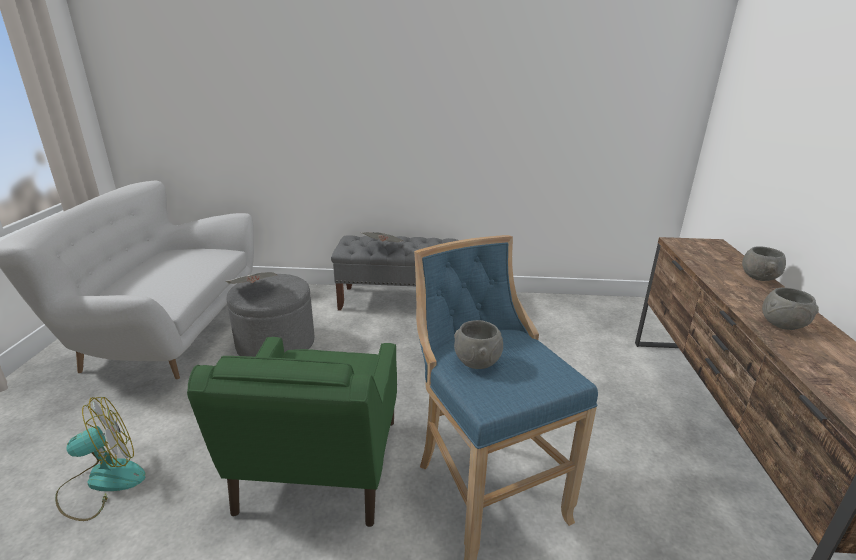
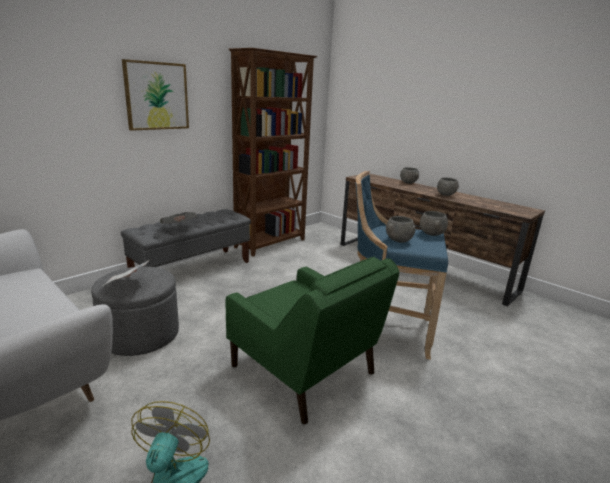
camera: 50 degrees left, 5 degrees down
(396, 92) = (157, 96): none -> picture
(538, 303) = (271, 243): none -> brown bookcase
(557, 379) = (431, 235): none -> grey bowl

